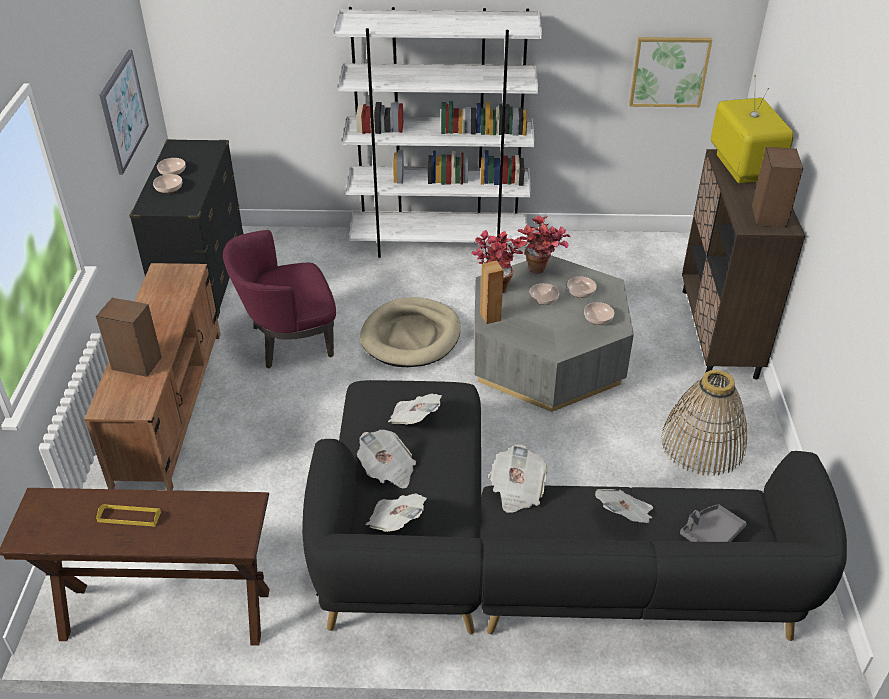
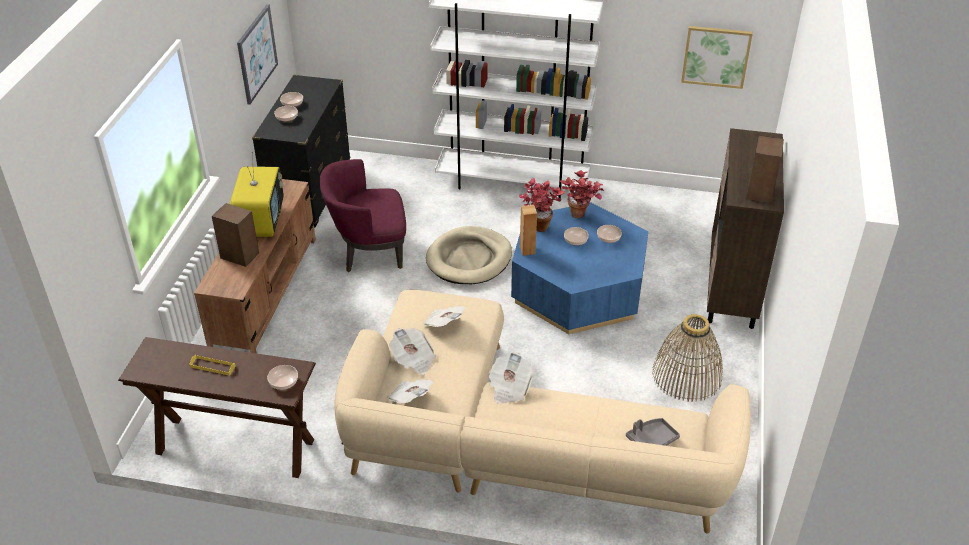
camera: 10 degrees right, 0 degrees up
(523, 559) = (513, 444): black sofa -> beige sofa
(546, 357) = (577, 289): grey coffee table -> blue coffee table
(597, 318) = (616, 261): bowl -> bowl (283, 382)
(624, 515) = (587, 417): newspaper -> none
(742, 167) = (754, 147): television -> television (261, 222)

